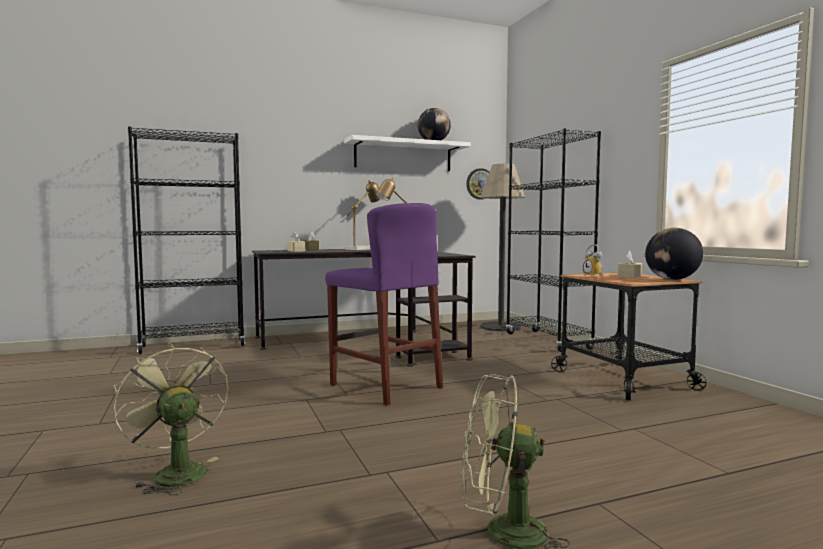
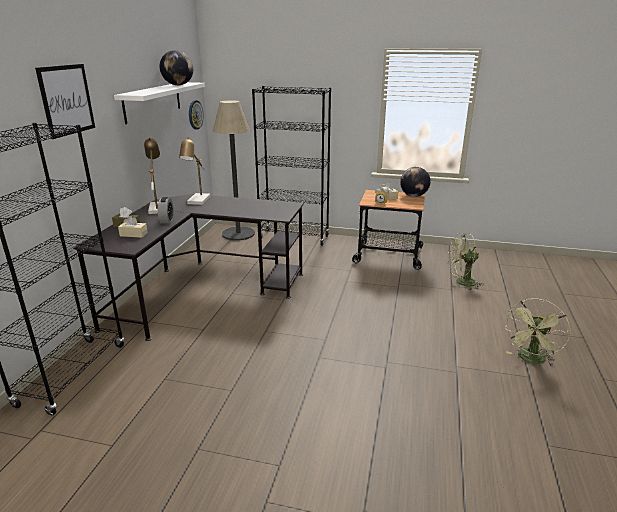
camera: 55 degrees left, 20 degrees up
(175, 472) = (410, 439): green fan -> green fan (461, 282)
(282, 132) = (67, 100): none -> picture
(339, 251) = (167, 220): none -> alarm clock
(385, 386) = (322, 321): purple stool -> none

